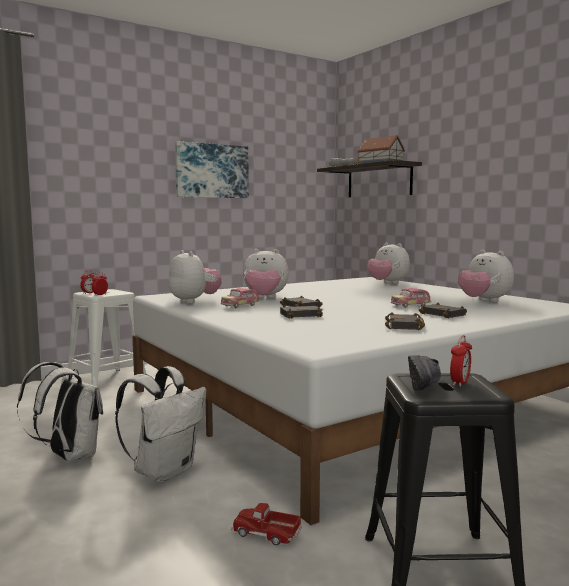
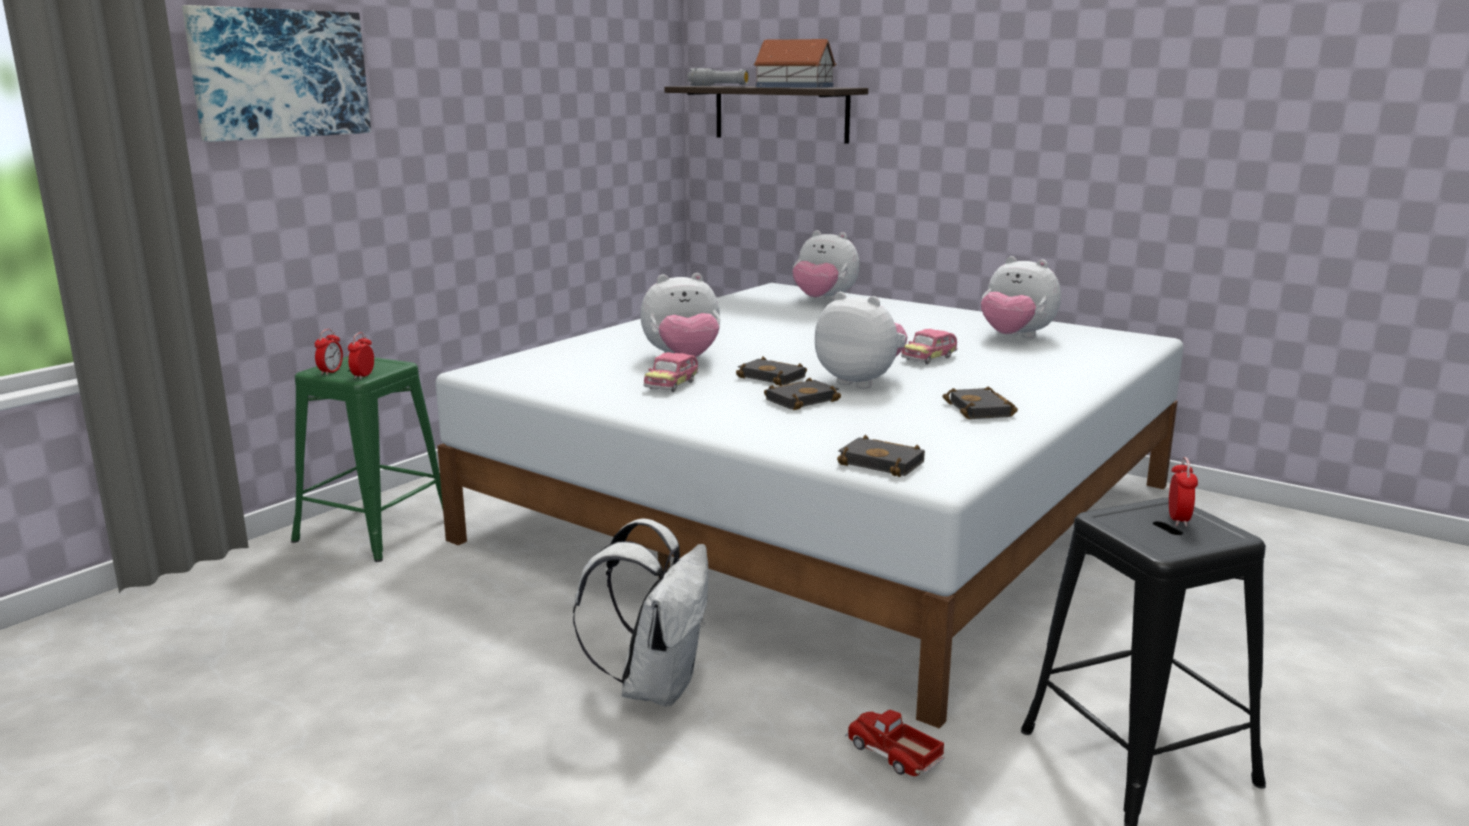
camera: 20 degrees left, 10 degrees up
(69, 456) = (468, 690): white backpack -> none
(107, 381) = (374, 529): white stool -> green stool
(194, 301) = (574, 379): plush toy -> plush toy (860, 381)
(211, 171) = (494, 103): picture -> picture (280, 74)
(266, 533) = (893, 753): toy truck -> toy truck turned 45 degrees clockwise
(426, 385) = (1147, 530): black shoe -> none
(444, 314) = (1000, 376): black book -> black book (884, 463)

